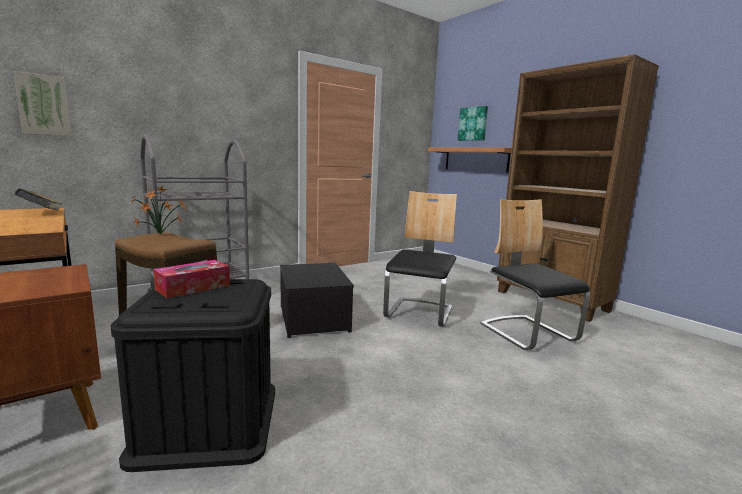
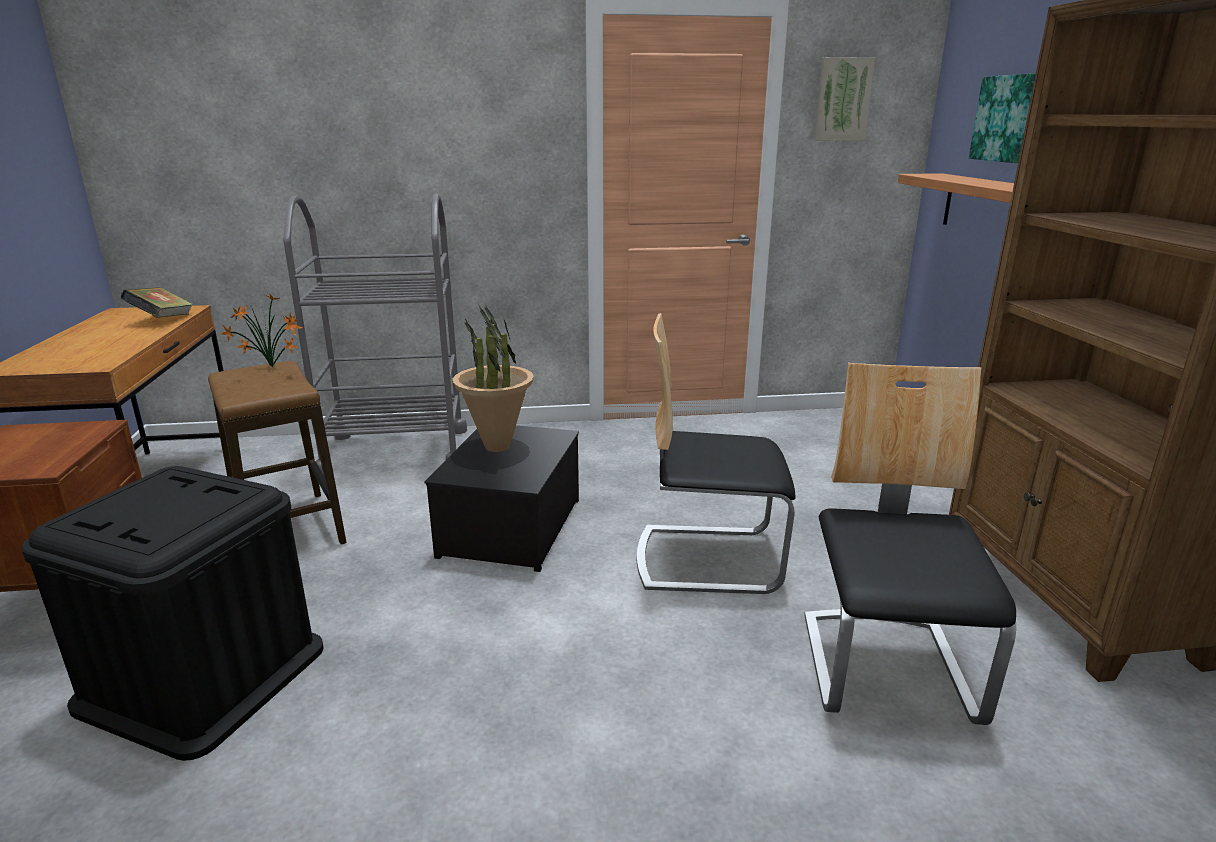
camera: 30 degrees right, 10 degrees up
(43, 105) = (183, 155): picture -> picture (842, 99)
(193, 287) = (168, 491): tissue box -> none
(304, 272) = (498, 447): none -> potted plant
(420, 312) = (708, 558): chair -> chair turned 135 degrees counterclockwise

